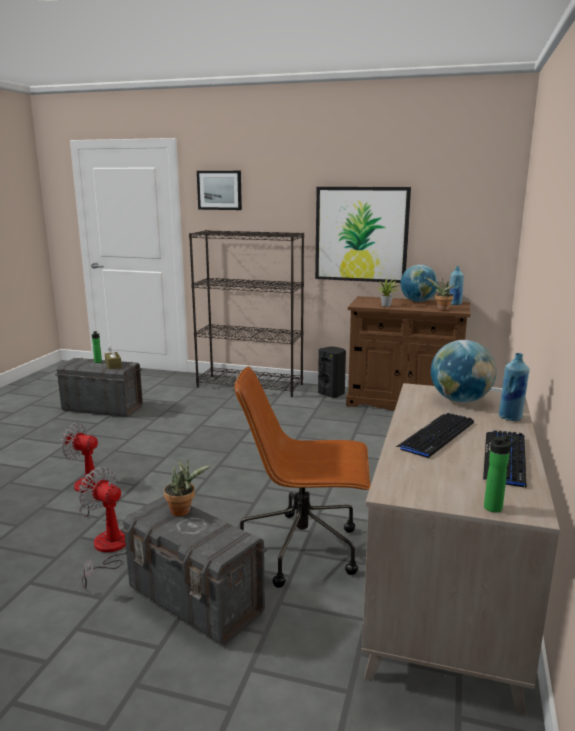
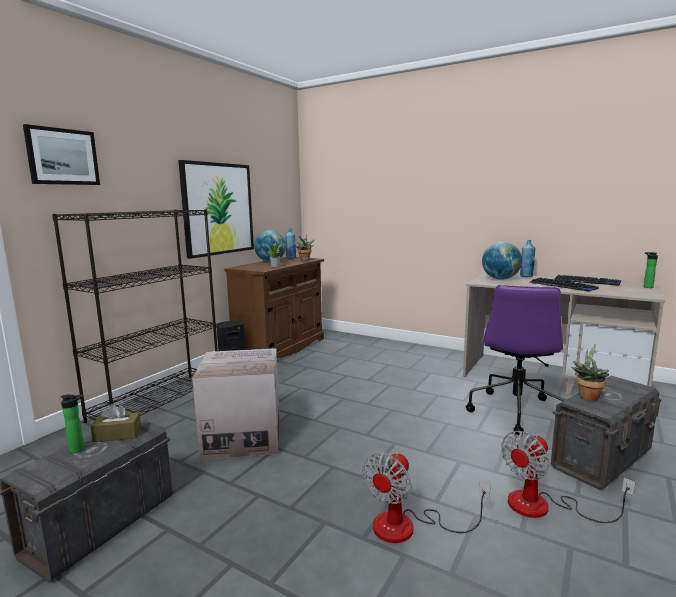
camera: 75 degrees left, 5 degrees down
(203, 421) = (243, 437): none -> cardboard box
(304, 548) = (515, 411): brown office chair -> purple office chair

